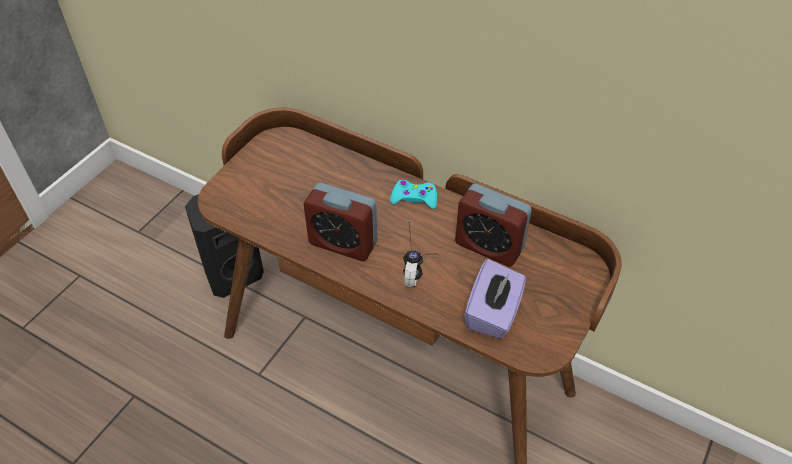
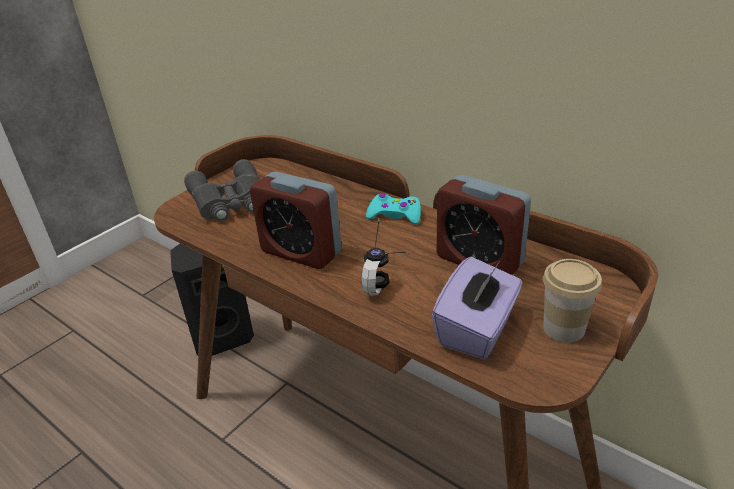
camera: 10 degrees right, 15 degrees down
(263, 185) = (229, 201): none -> grey binoculars
(554, 308) = (563, 328): none -> cup

